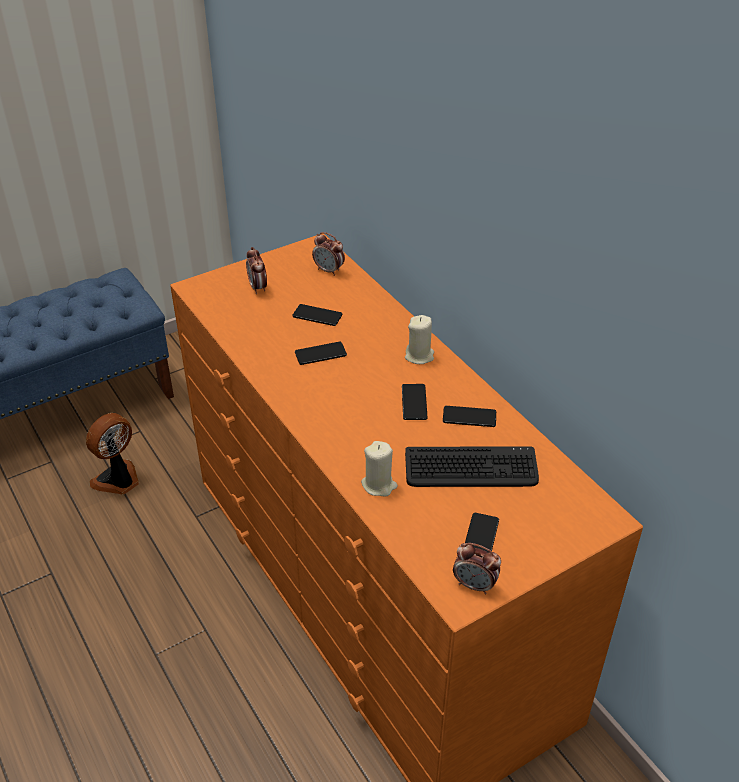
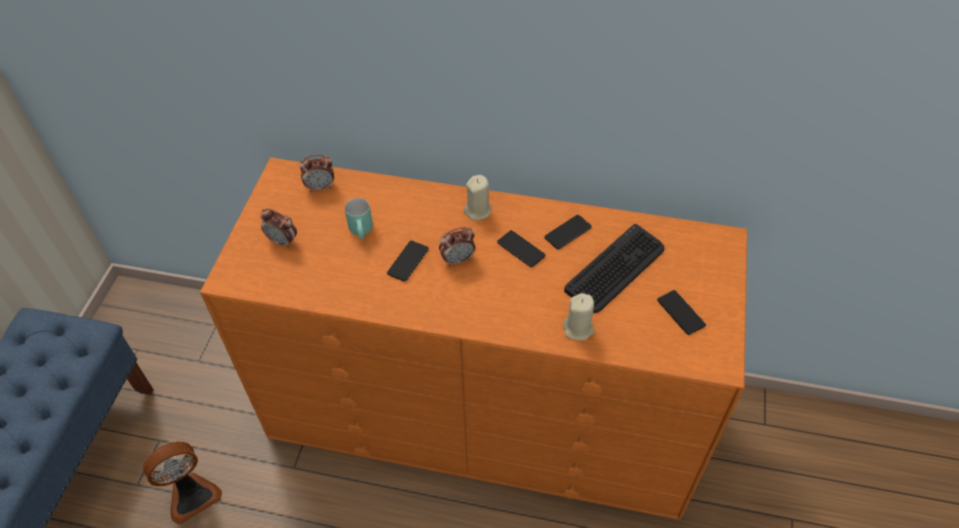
camera: 45 degrees left, 10 degrees up
(118, 480) = (192, 495): fan -> fan turned 120 degrees counterclockwise
(317, 316) = (363, 232): phone -> turquoise mug
(475, 585) = (717, 346): alarm clock -> alarm clock (458, 260)

